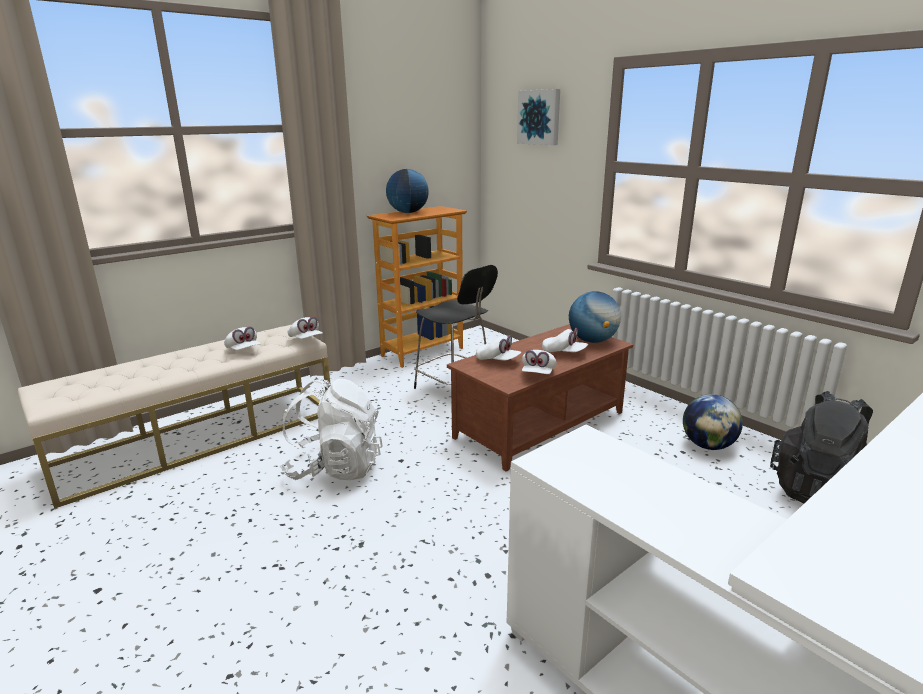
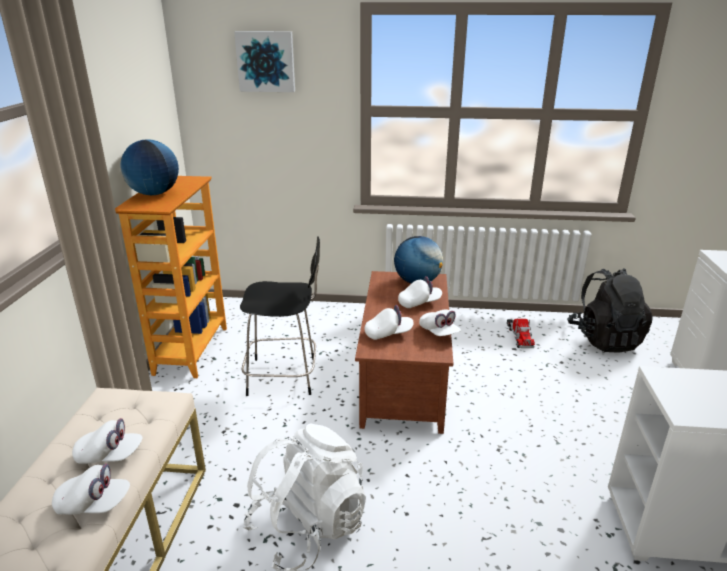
camera: 45 degrees left, 5 degrees up
(306, 339) = (166, 400): white cap -> white cap (94, 504)
(708, 445) = (519, 336): globe -> toy truck

